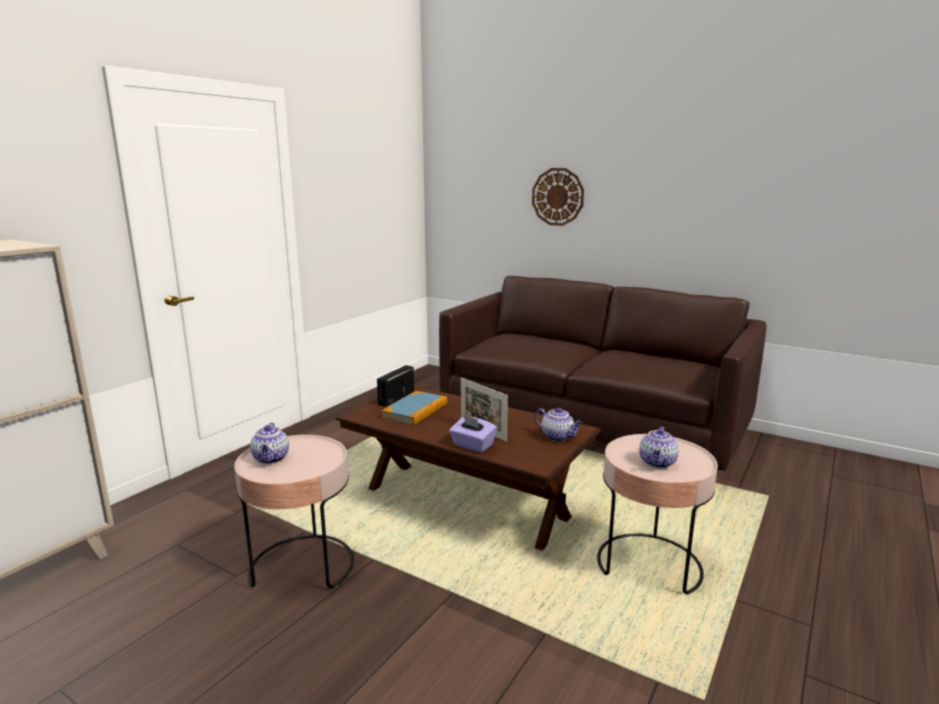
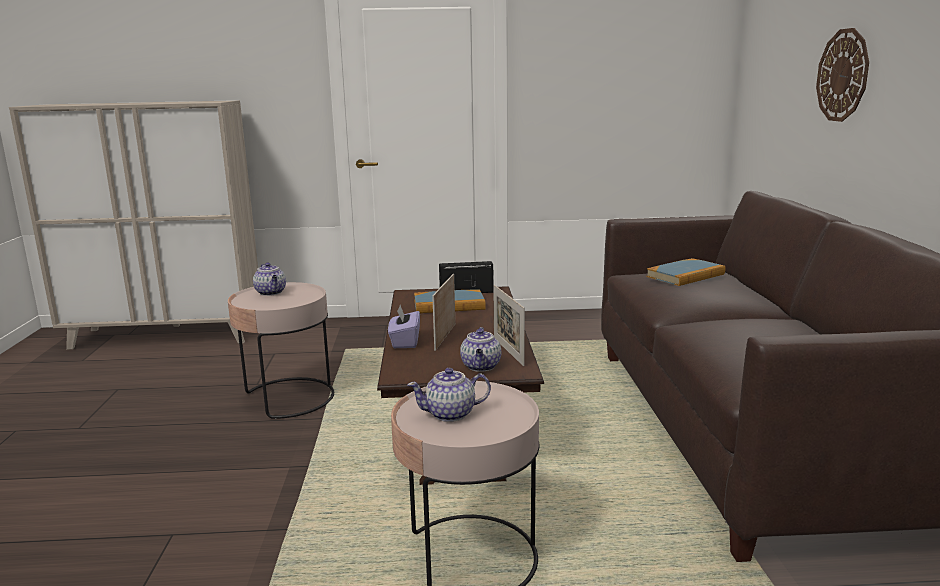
camera: 55 degrees right, 0 degrees up
(271, 459) = (271, 292): teapot -> teapot turned 75 degrees counterclockwise
(519, 340) = (685, 275): none -> book
(540, 422) = (508, 351): none -> picture frame

